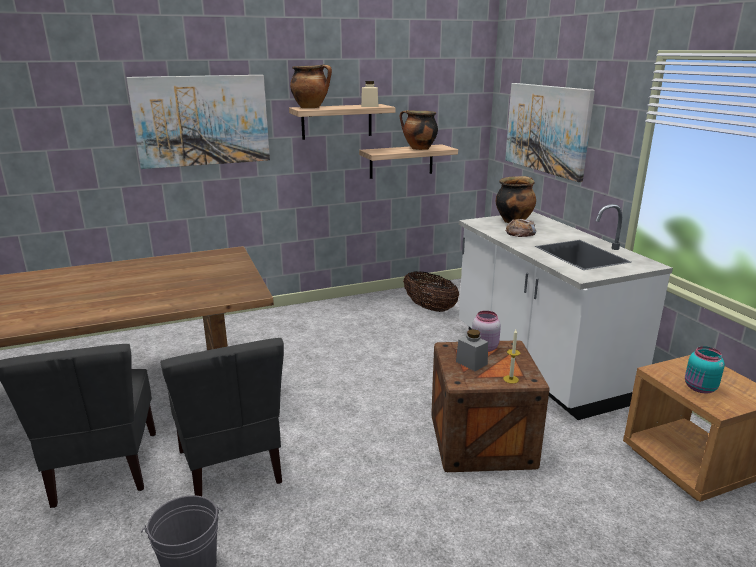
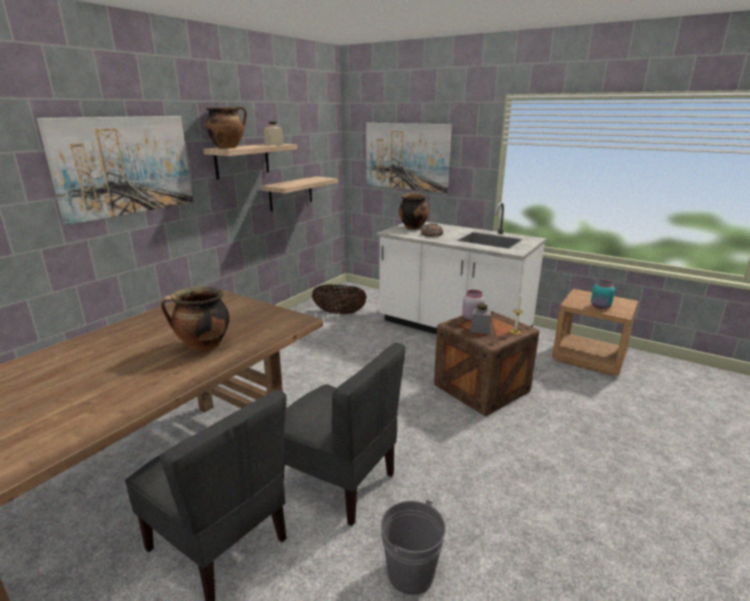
camera: 35 degrees left, 0 degrees up
(419, 149) = (309, 180): cooking pot -> cooking pot (203, 346)

